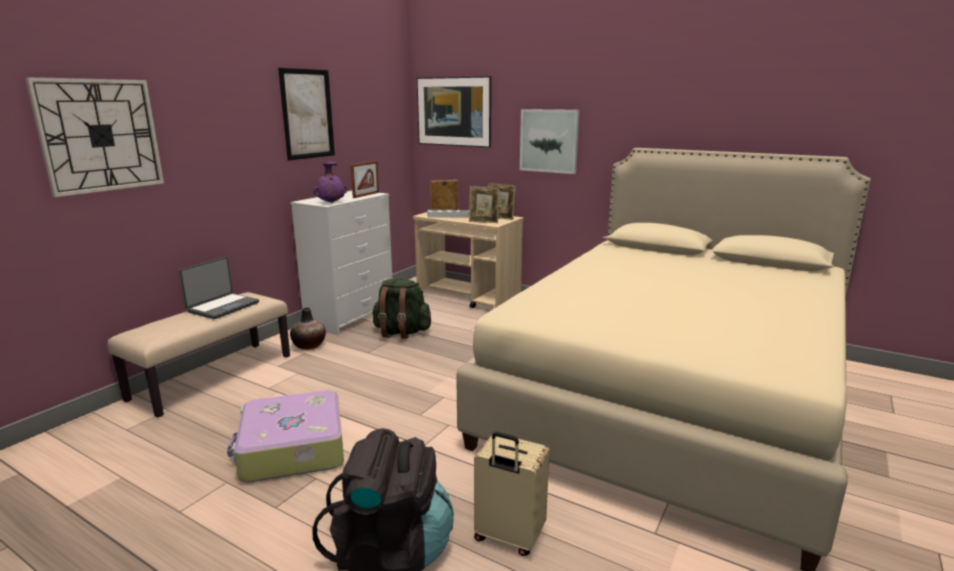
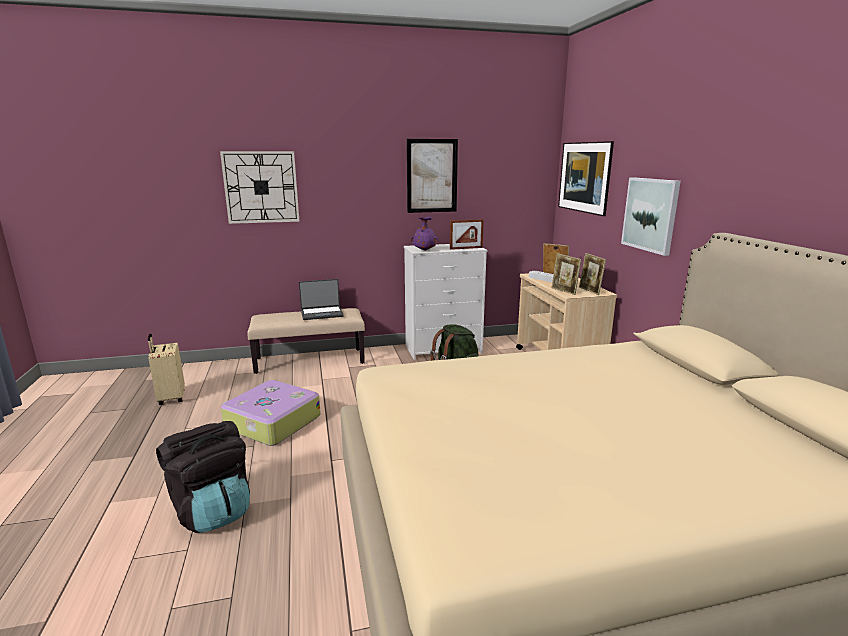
camera: 45 degrees right, 0 degrees up
(309, 345) = (386, 360): vase -> none
(508, 537) = (268, 552): beige suitcase -> beige suitcase (171, 398)

